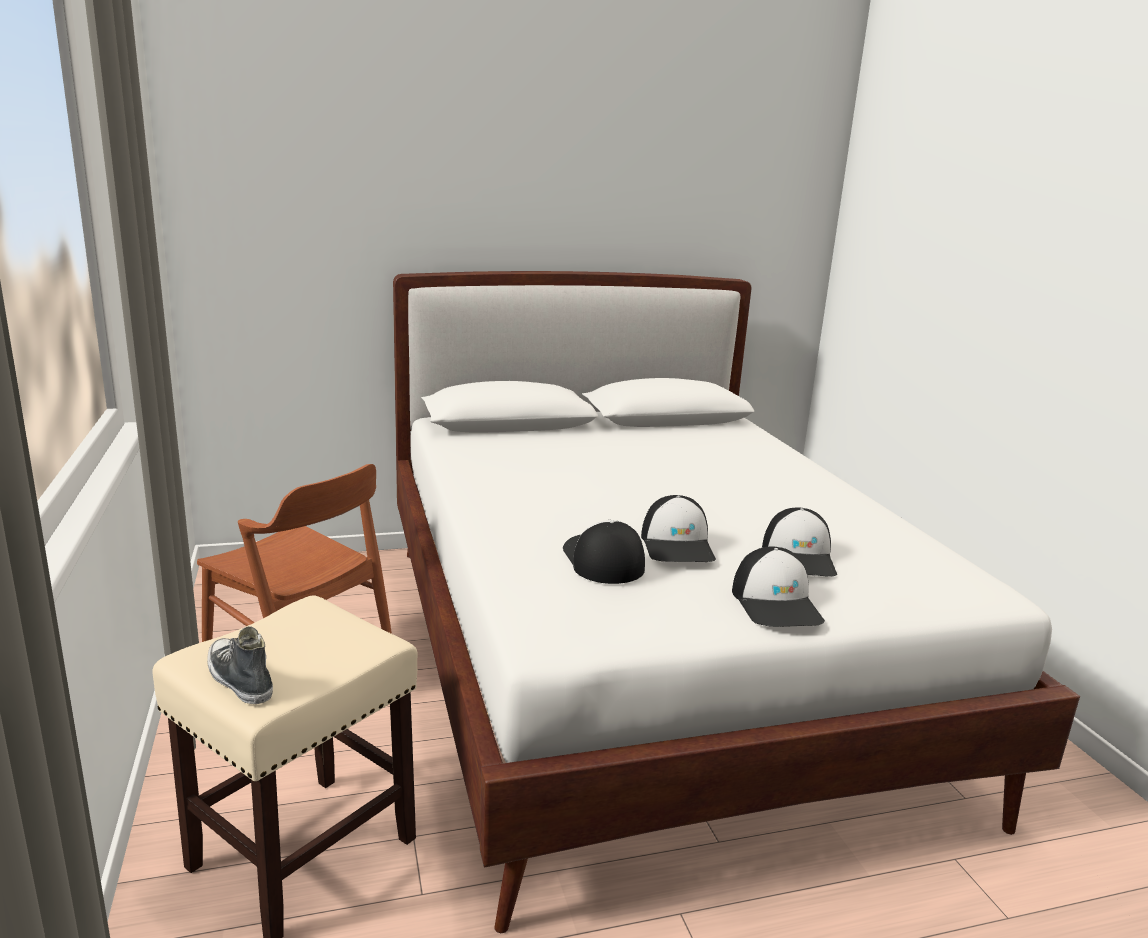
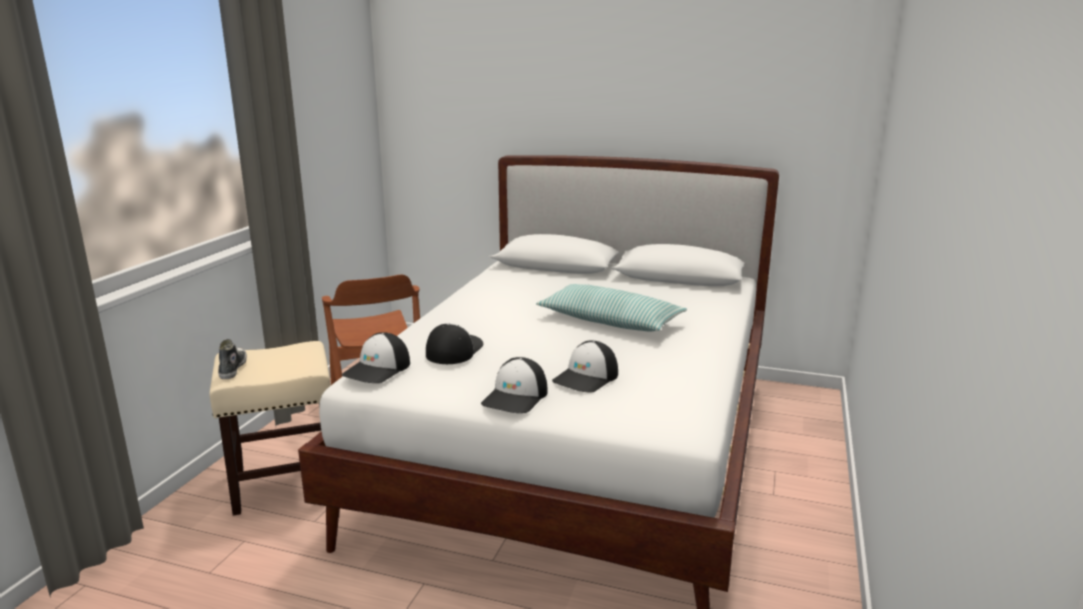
camera: 35 degrees right, 0 degrees up
(678, 545) = (516, 353): cap -> cap (378, 369)
(696, 483) = (610, 321): none -> pillow

